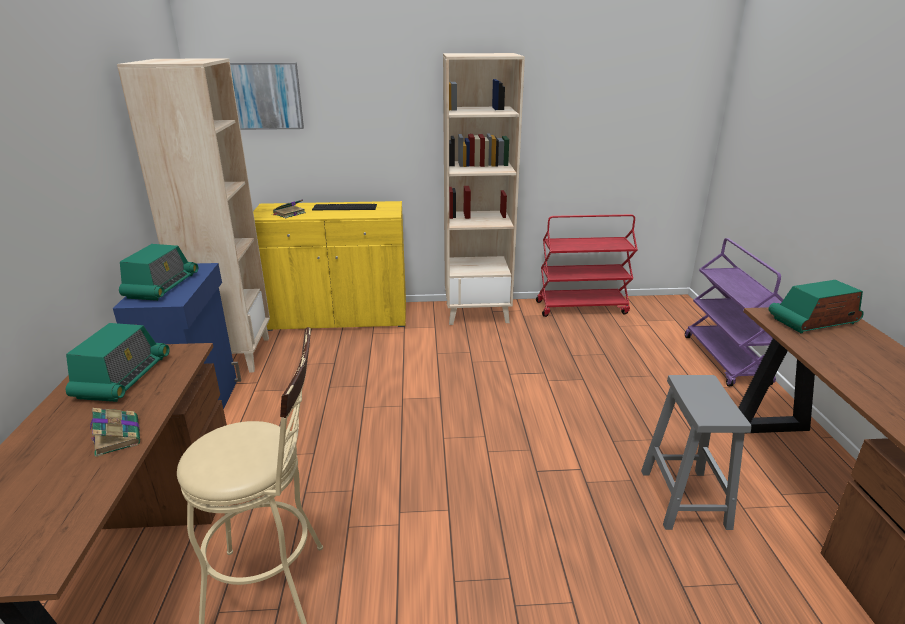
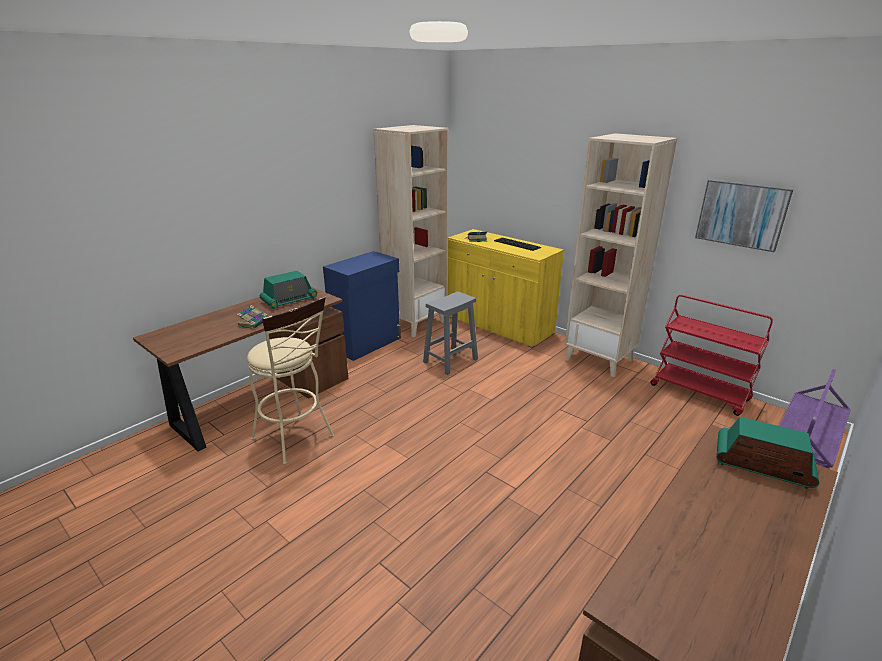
camera: 45 degrees right, 0 degrees up
(161, 286) = (355, 262): radio -> none
(261, 96) = (487, 154): picture -> picture (741, 214)
(683, 497) = (560, 550): grey stool -> grey stool (451, 360)

